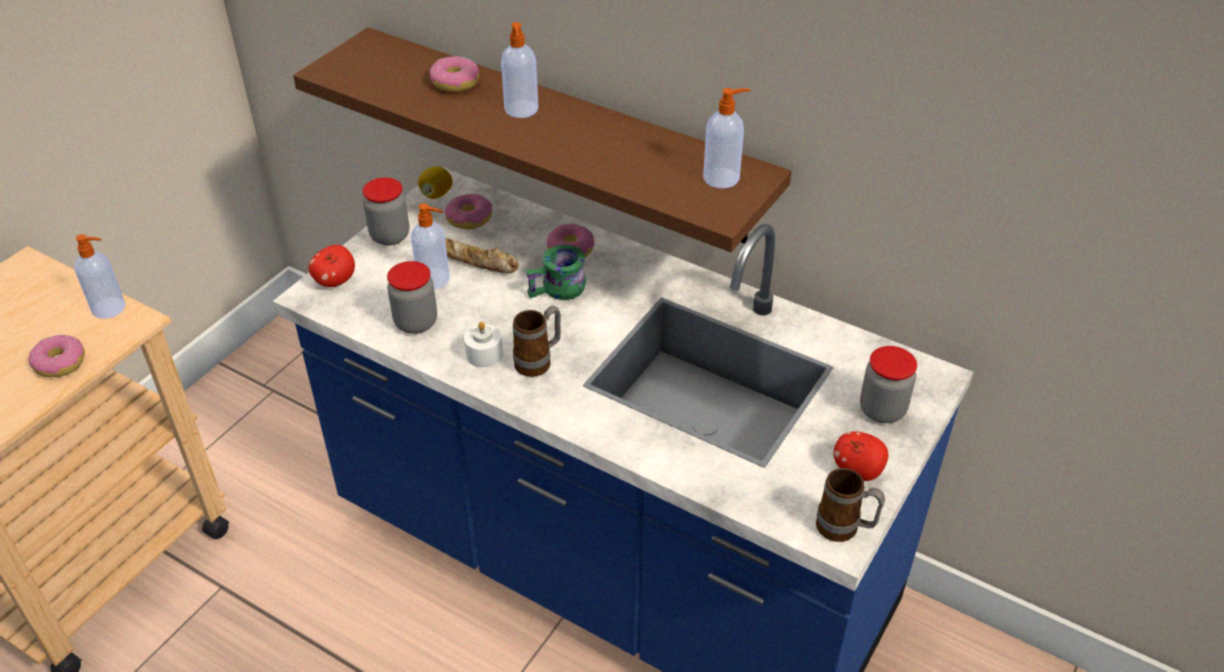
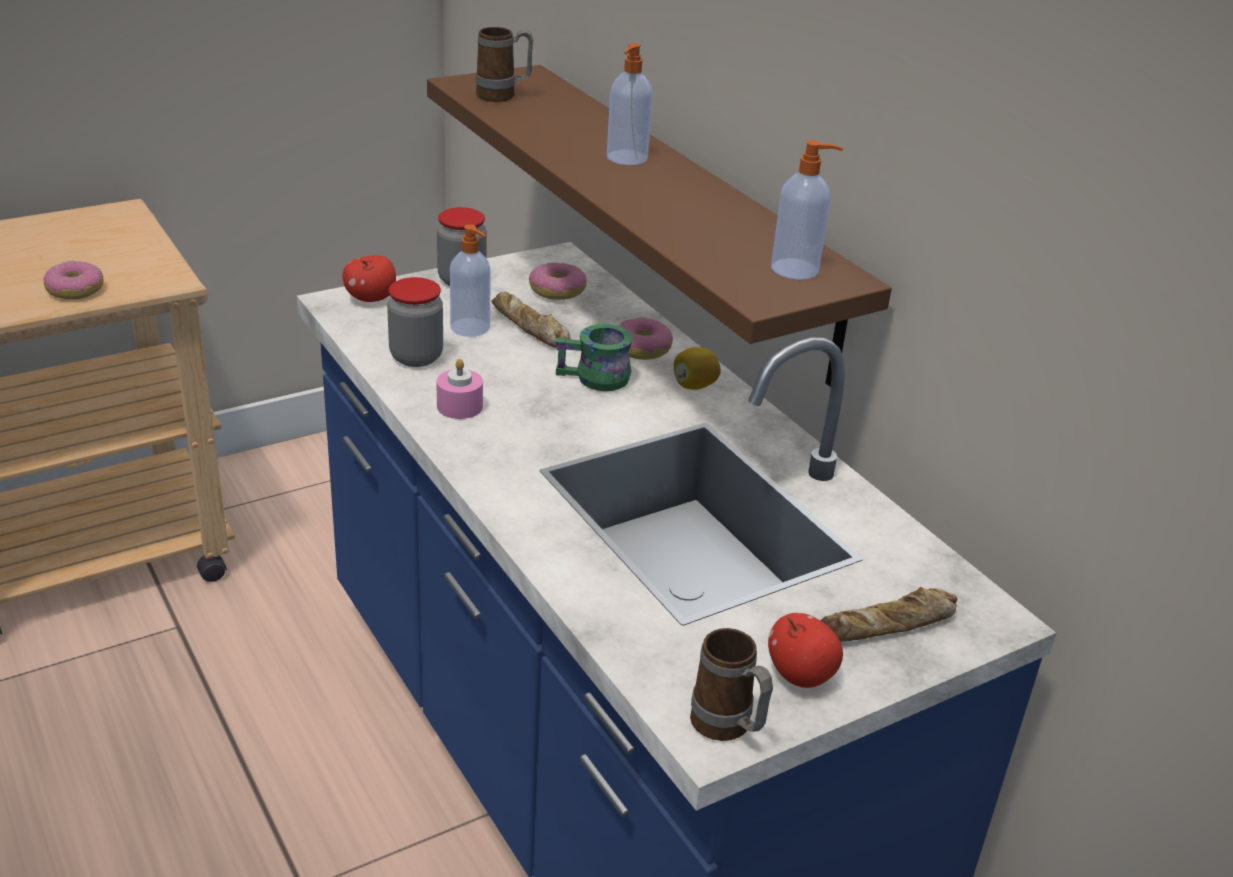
camera: 25 degrees right, 10 degrees down
(110, 308) = (159, 264): soap dispenser -> none
(436, 194) = (542, 261): lemon -> lemon (694, 386)
(455, 82) = (580, 122): donut -> none
(484, 354) = (459, 406): white candle -> pink candle
(539, 361) = (512, 432): mug -> mug (503, 96)
(882, 410) = (889, 625): jar -> bread

